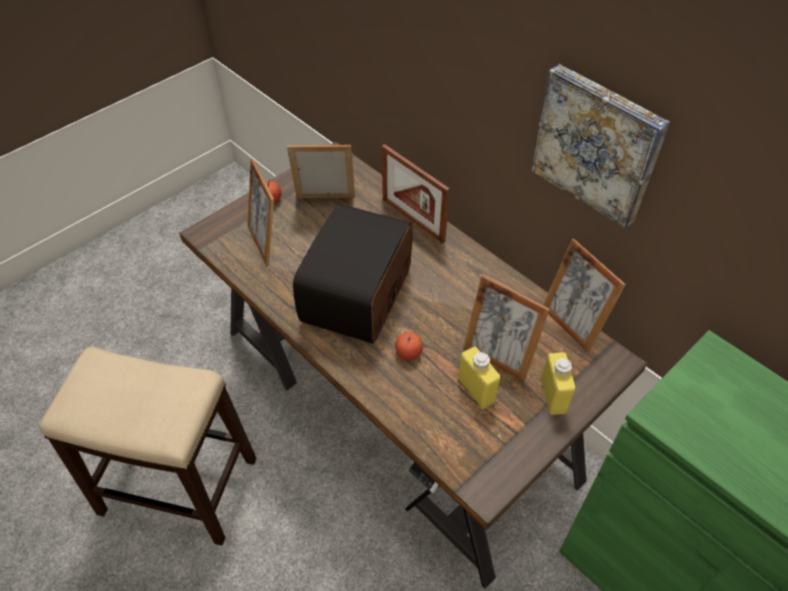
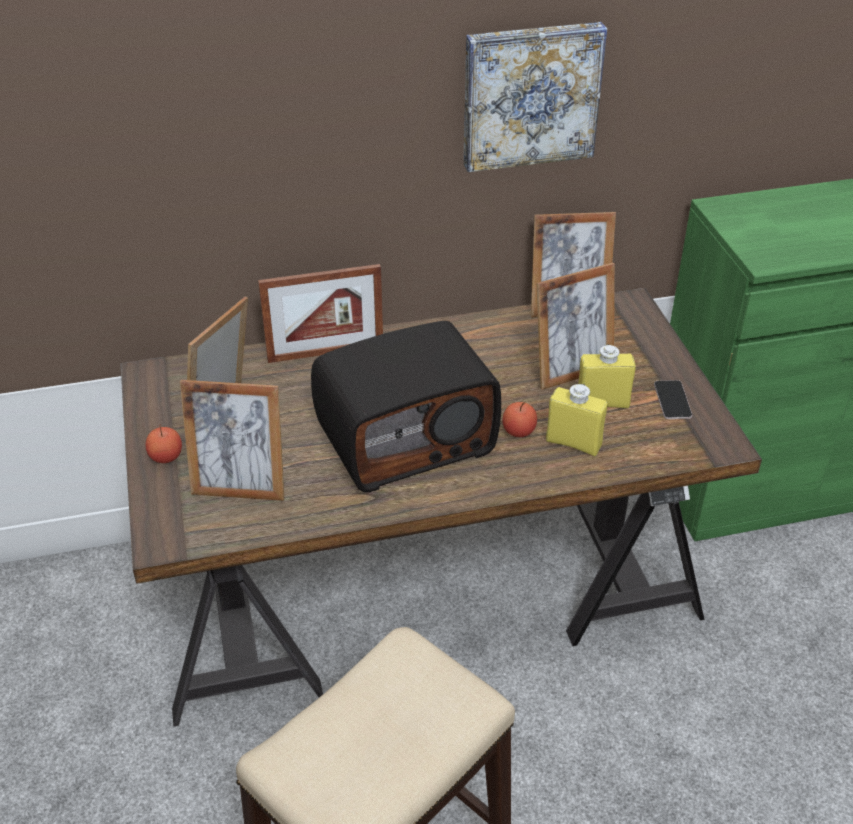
camera: 60 degrees left, 10 degrees down
(359, 296) = (406, 438): radio -> radio turned 75 degrees counterclockwise
(514, 434) = (672, 400): none -> phone
(553, 396) = (643, 357): yellow bottle -> yellow bottle (573, 443)

